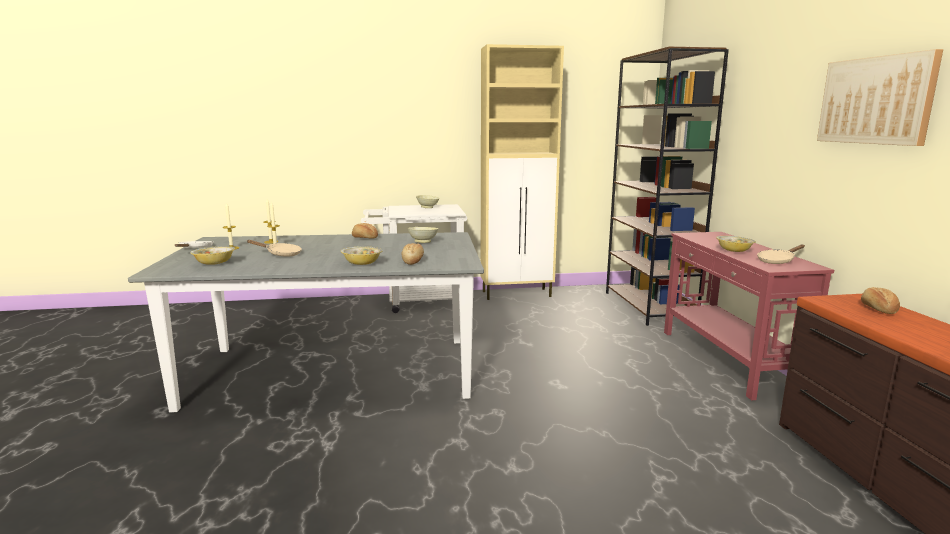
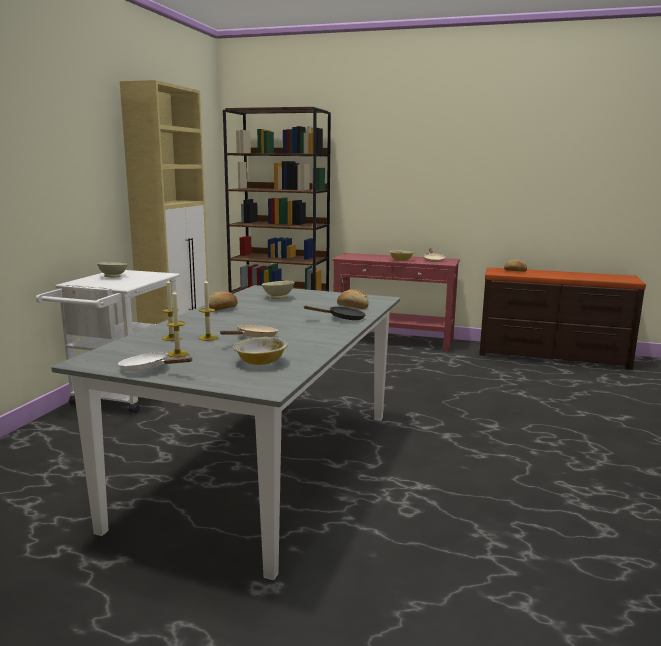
camera: 65 degrees left, 0 degrees up
(362, 264) = (342, 318): bowl -> black frying pan
(875, 100) = (472, 157): picture -> none

